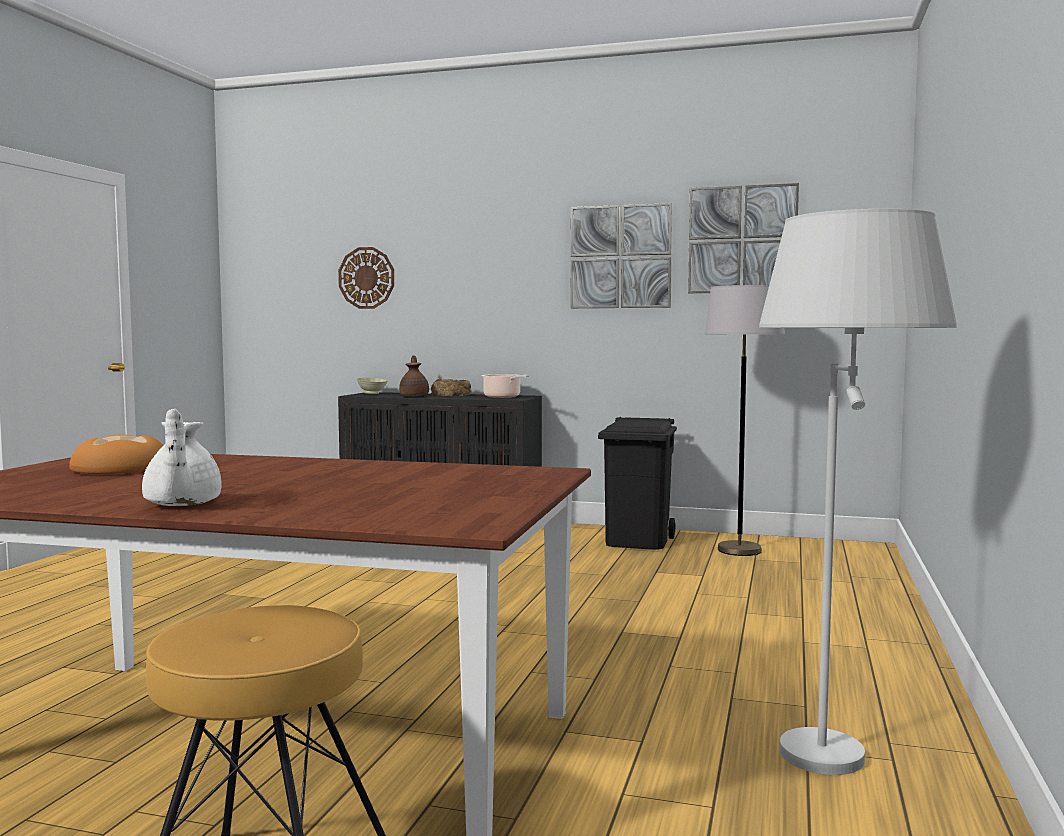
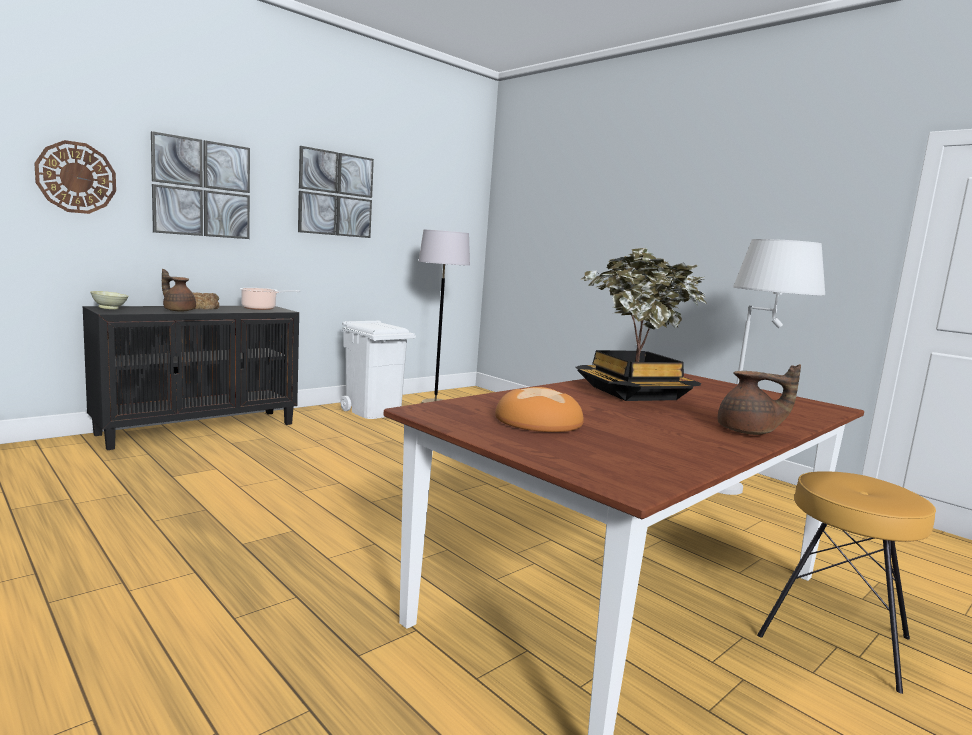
camera: 60 degrees left, 5 degrees up
(181, 505) = (748, 432): white teapot -> brown teapot
(339, 473) = (633, 393): none -> potted plant
(638, 541) = (374, 411): black trash can -> white trash can
(742, 239) = (412, 194): picture -> picture (202, 188)

